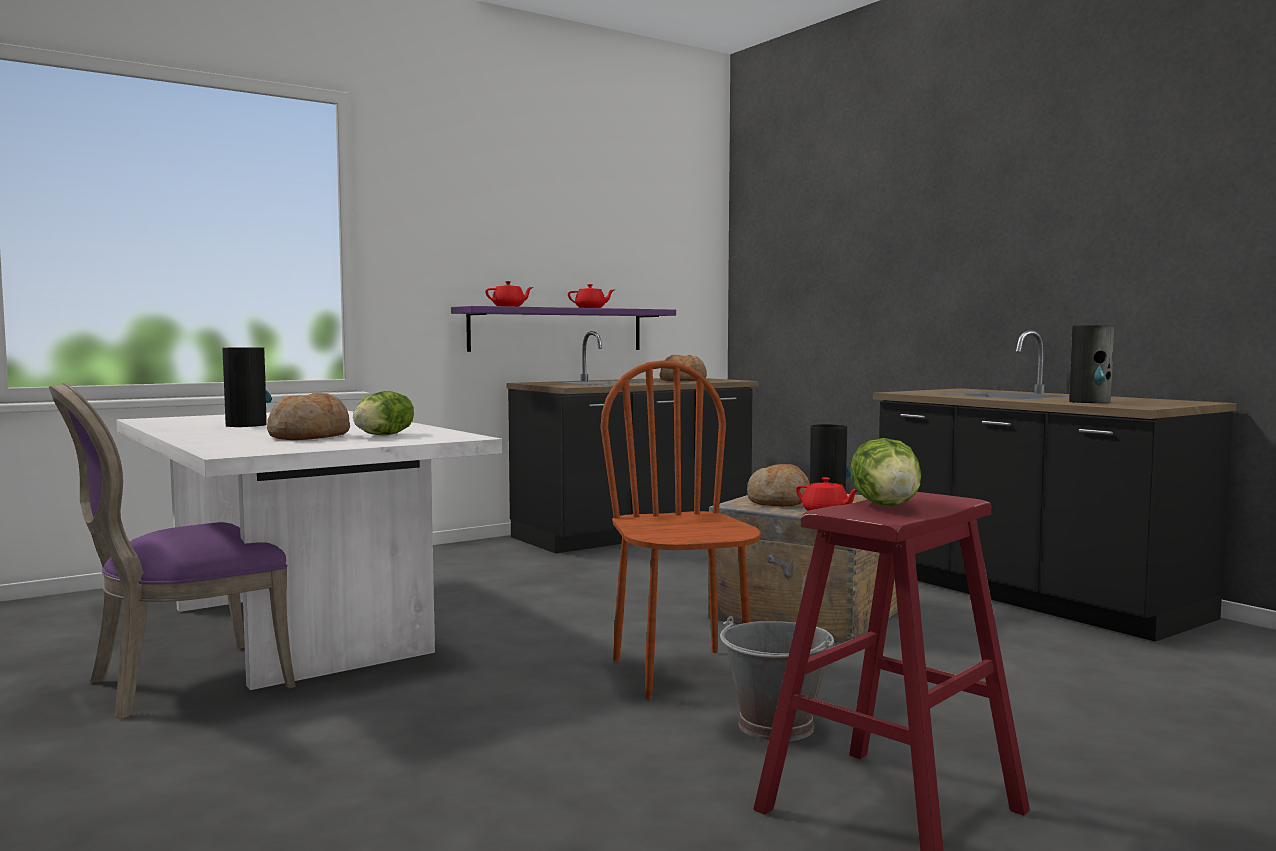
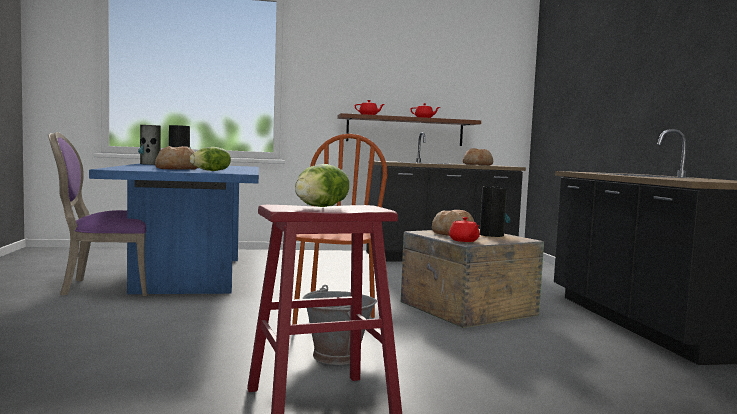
camera: 25 degrees right, 0 degrees up
(294, 629) = (189, 274): white dining table -> blue dining table
(557, 329) = (405, 131): purple shelf -> brown shelf
(1090, 402) = (678, 178): vase -> vase (150, 164)

